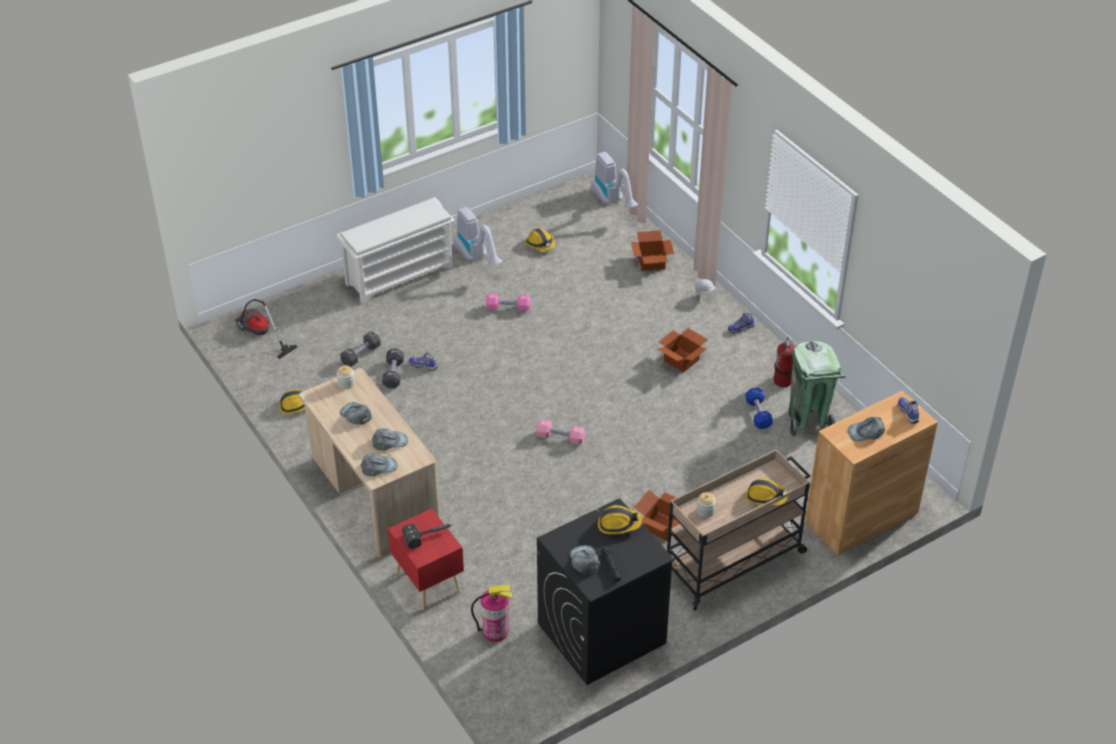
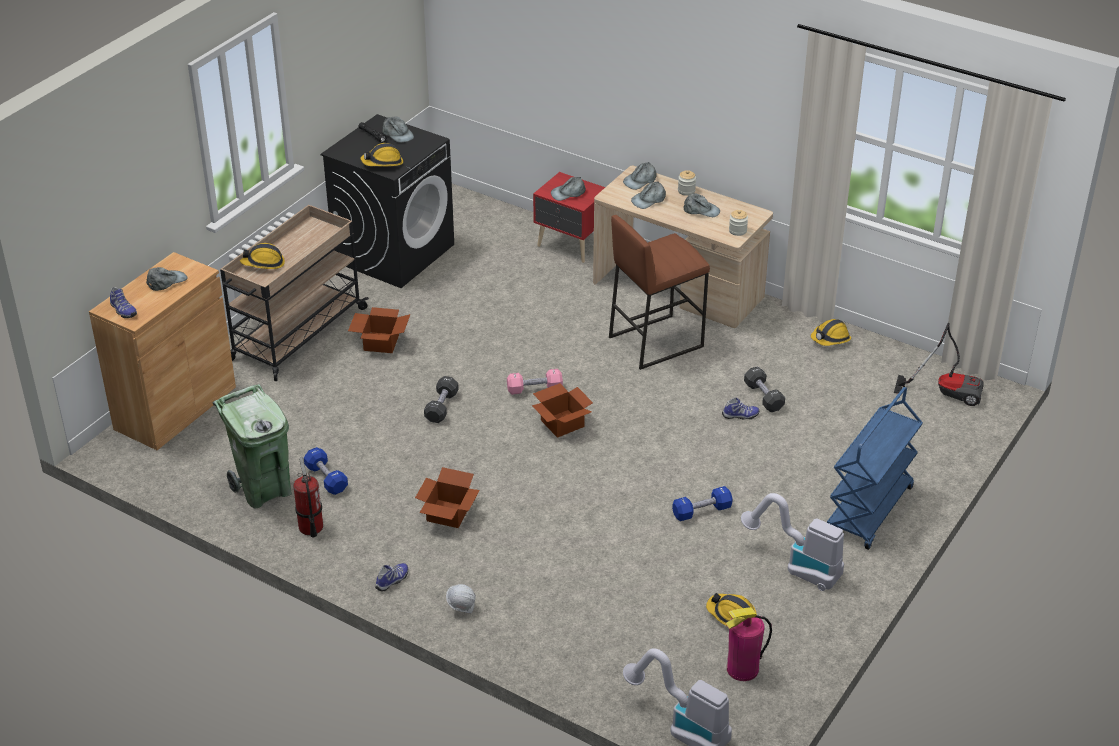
camera: 155 degrees right, 5 degrees down
(361, 355) = (817, 405): black dumbbell -> black dumbbell (441, 407)
(400, 275) = (869, 511): white shoe rack -> blue cart
(429, 535) = (568, 193): hammer -> grey cap
(434, 449) = (655, 341): none -> brown stool
(495, 631) = (486, 231): fire extinguisher -> fire extinguisher (742, 669)
(508, 308) = (701, 511): pink dumbbell -> blue dumbbell
(651, 263) = (562, 638): cardboard box -> cardboard box (562, 422)
(705, 511) = (317, 238): jar -> jar (686, 191)

